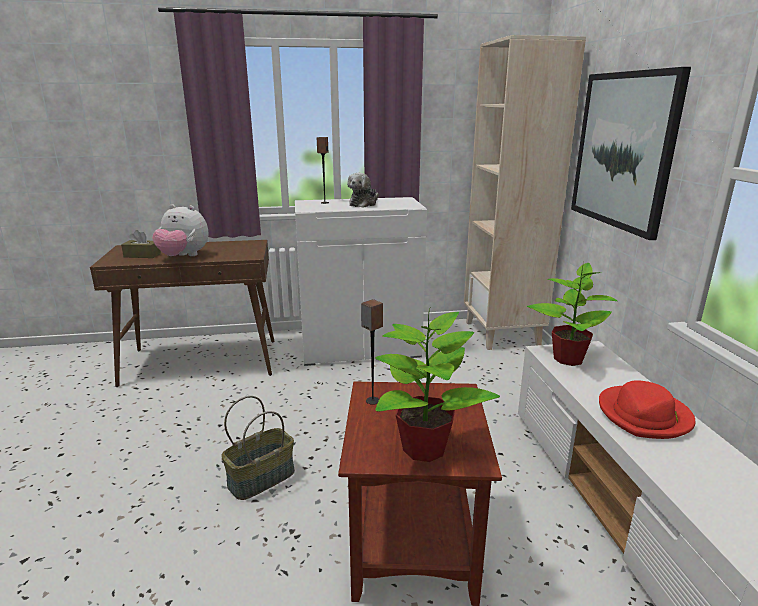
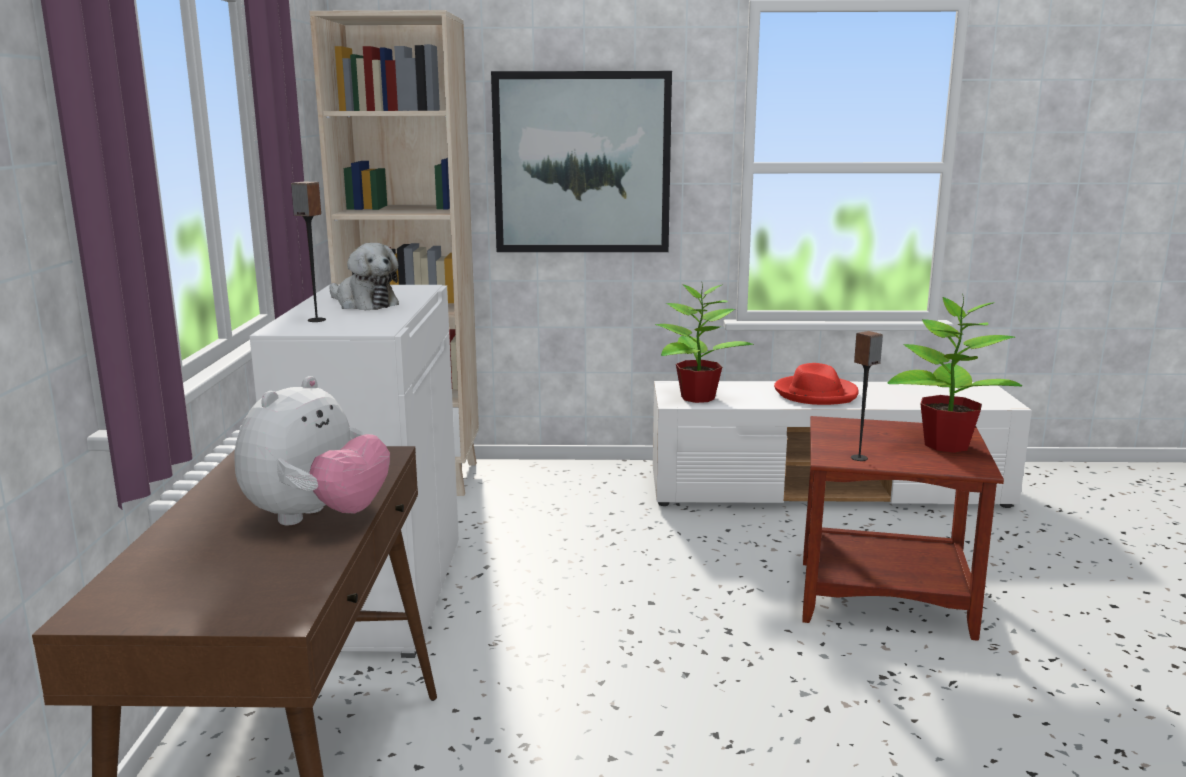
camera: 80 degrees left, 5 degrees down
(142, 255) = (244, 571): brown tissue box -> none
(261, 478) = (775, 703): basket -> none

